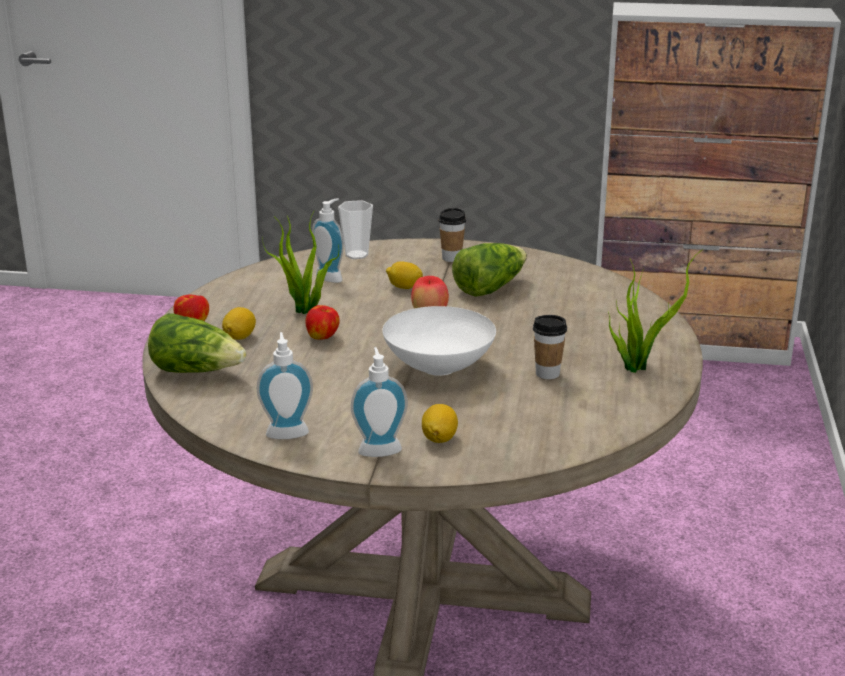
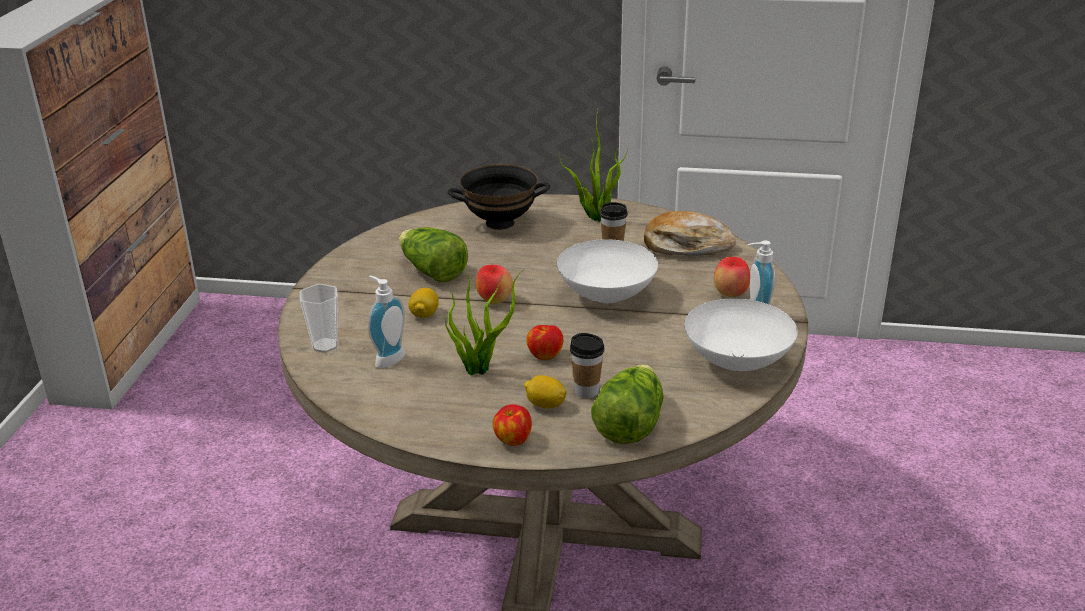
camera: 90 degrees left, 5 degrees up
(287, 431) = (738, 362): soap dispenser -> white bowl
(439, 438) = (730, 294): lemon -> apple
(451, 258) = (350, 290): cup -> cup (586, 391)
(566, 419) = (686, 246): none -> bread
(608, 315) = (500, 223): none -> black bowl

